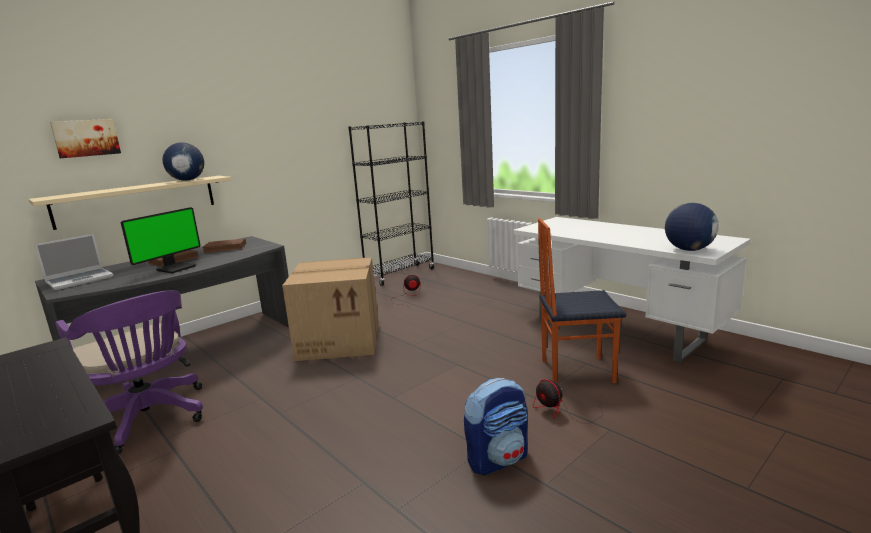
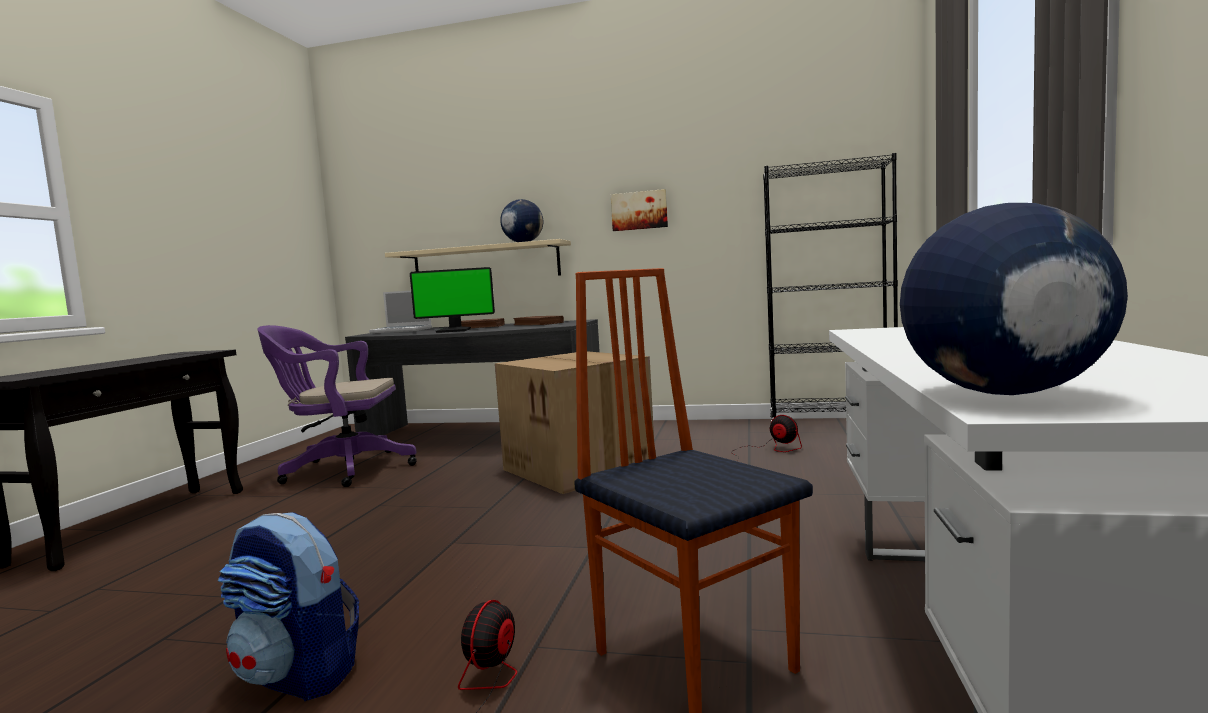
camera: 55 degrees right, 10 degrees down
(86, 138) = (451, 198): picture -> picture (639, 210)
(149, 419) = (343, 470): purple office chair -> purple office chair turned 75 degrees clockwise

